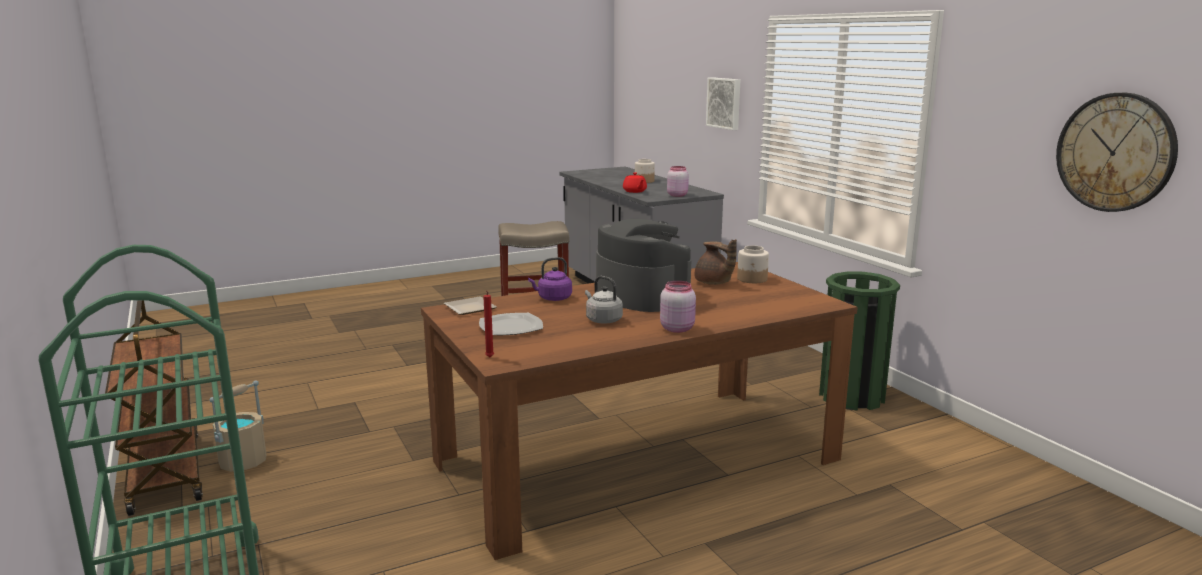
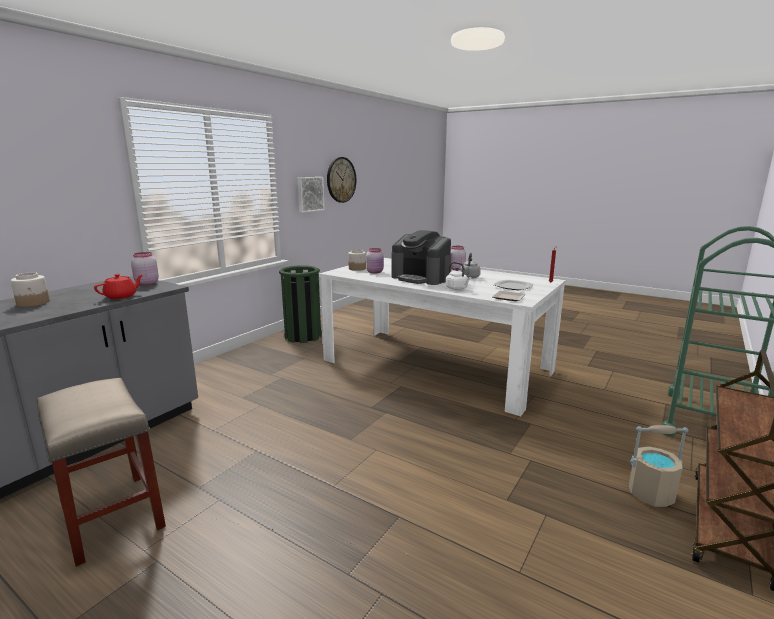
camera: 120 degrees left, 0 degrees up
(553, 298) = (457, 289): purple kettle -> white kettle
(637, 460) = (435, 365): brown dining table -> white dining table
(641, 296) = (421, 278): coffee machine -> coffee machine turned 75 degrees counterclockwise
(713, 283) = (375, 272): brown teapot -> pink jar
(725, 103) = (60, 188): picture -> picture (309, 194)

